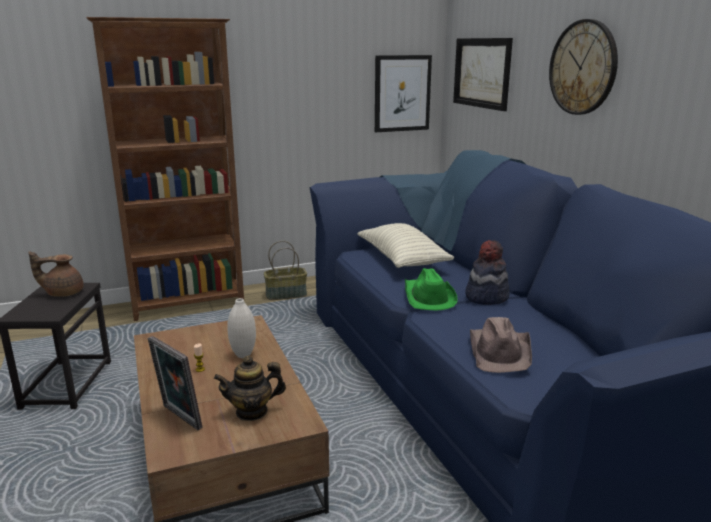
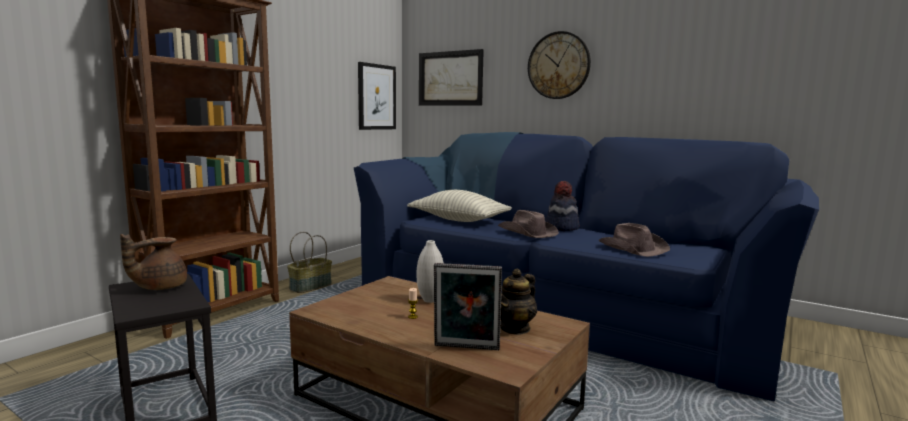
camera: 35 degrees left, 10 degrees down
(428, 297) = (527, 233): green hat -> brown hat

